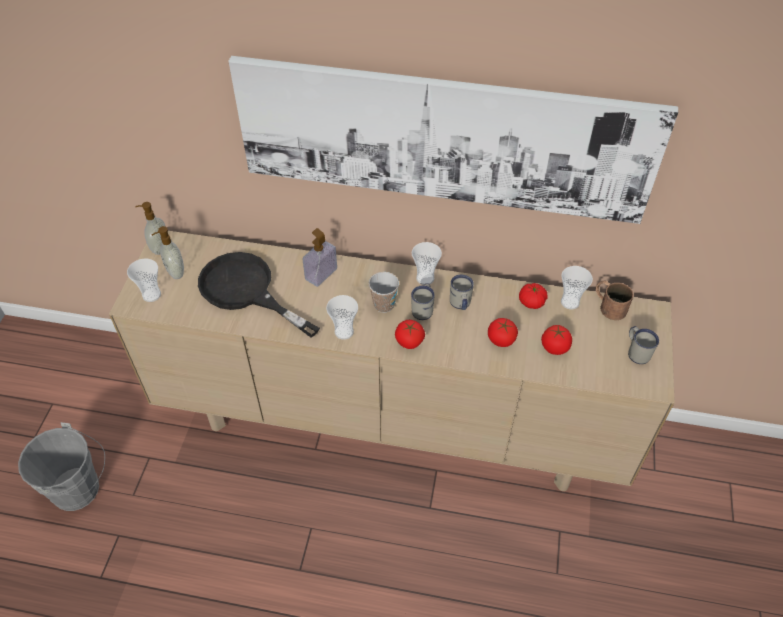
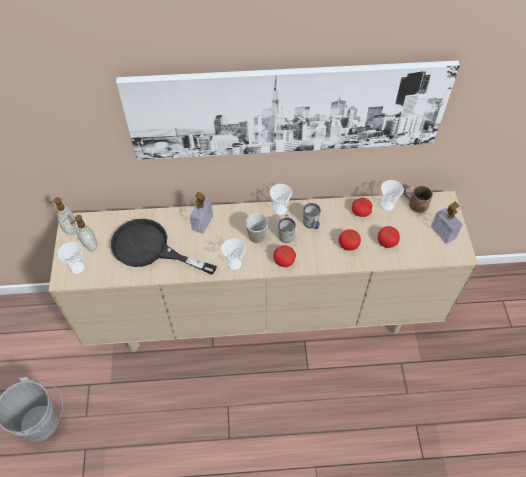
camera: 15 degrees left, 5 degrees up
(637, 352) = (443, 233): white mug -> soap dispenser

